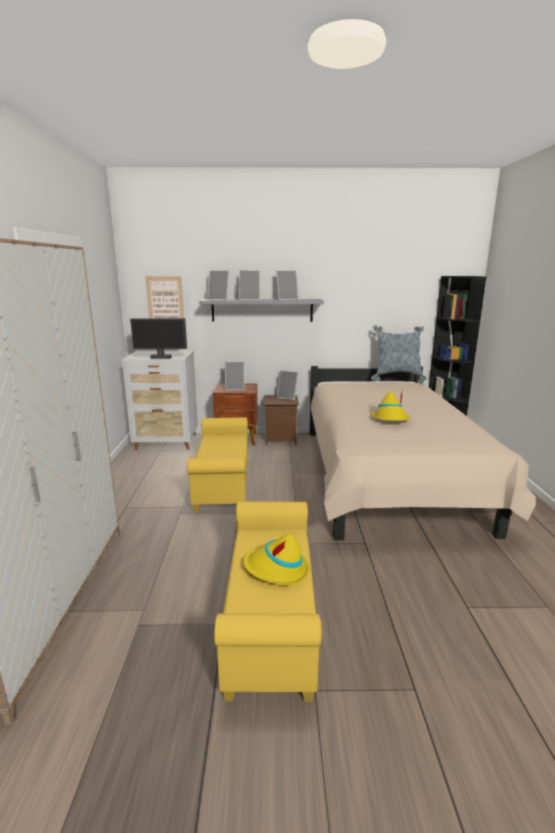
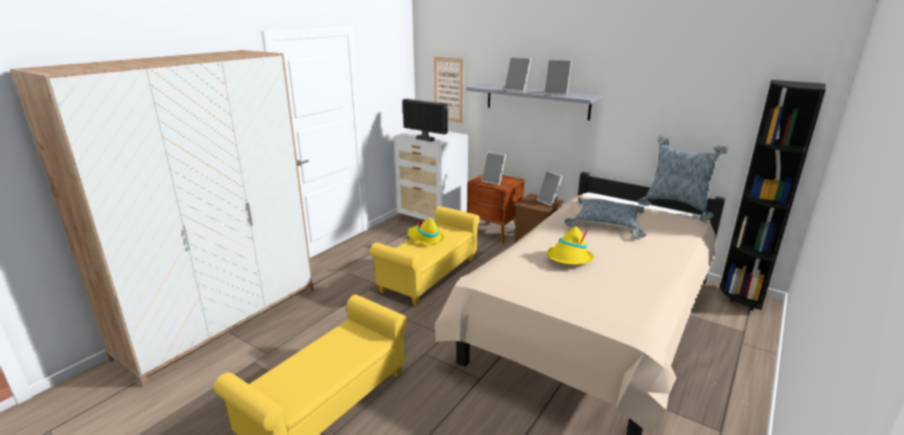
camera: 35 degrees right, 5 degrees up
(219, 300) = (489, 87): picture frame -> none
(276, 569) = (328, 362): yellow hat -> yellow hat (425, 238)
(369, 394) = (606, 221): none -> pillow

